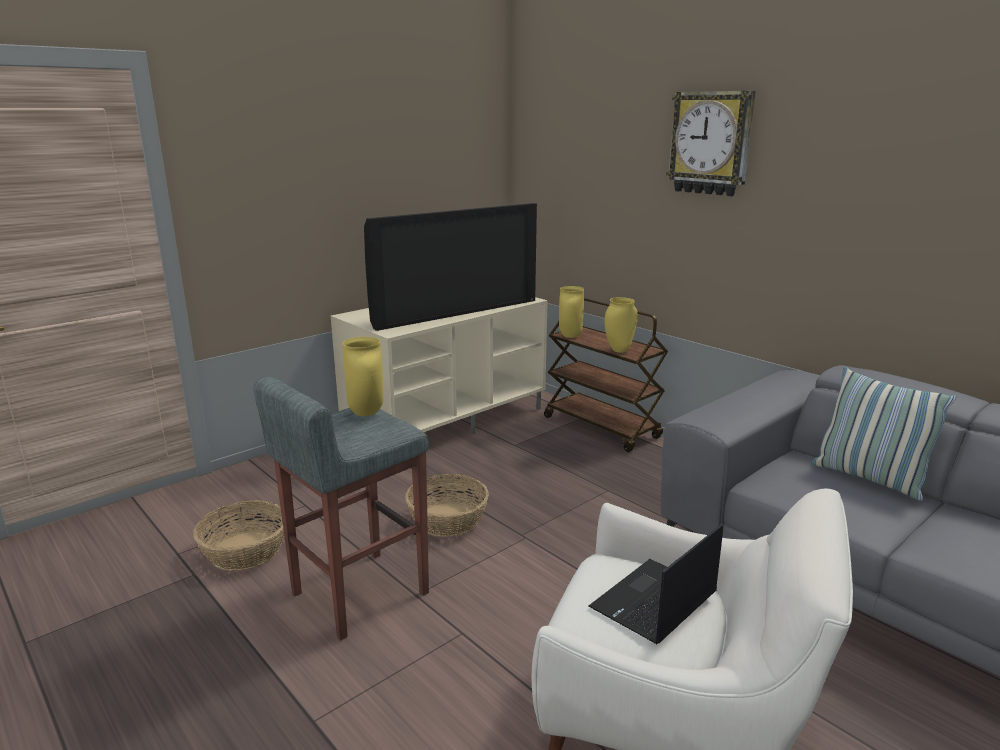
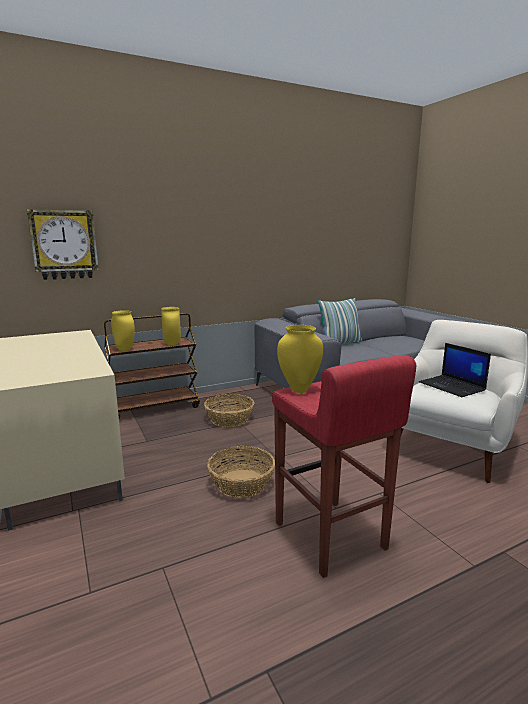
camera: 75 degrees left, 5 degrees down
(244, 551) = (235, 620): basket -> basket (229, 419)
(357, 593) = (329, 537): grey stool -> red stool
(456, 312) = (72, 351): television -> none
(711, 143) = (192, 200): wall clock -> wall clock (64, 245)

